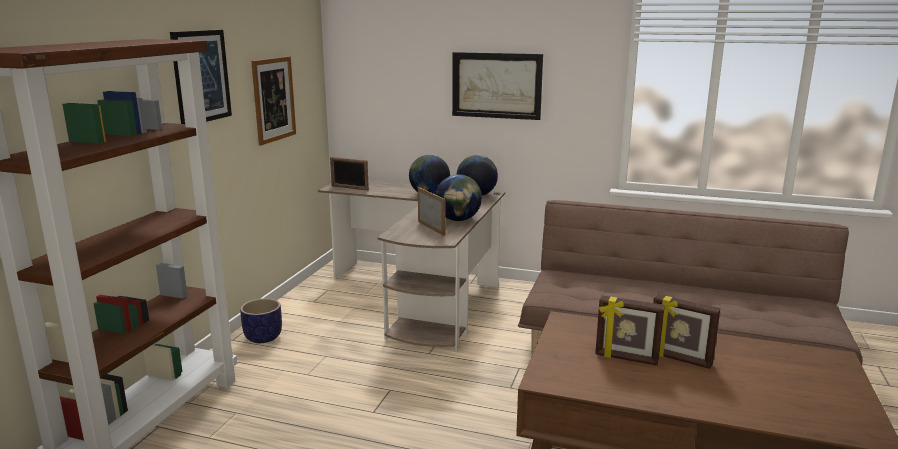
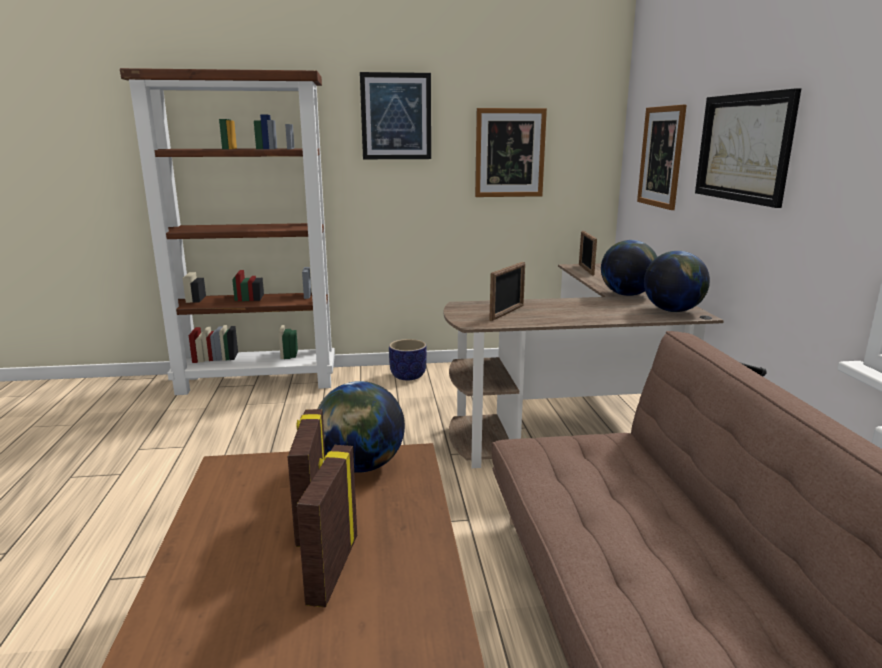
camera: 65 degrees right, 0 degrees up
(395, 91) = (661, 157): none -> picture
(458, 220) = (556, 318): globe -> globe (360, 466)

